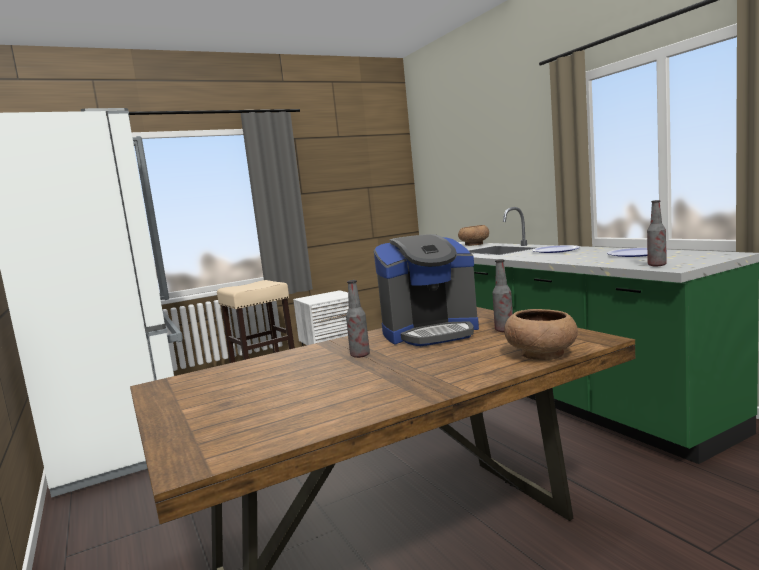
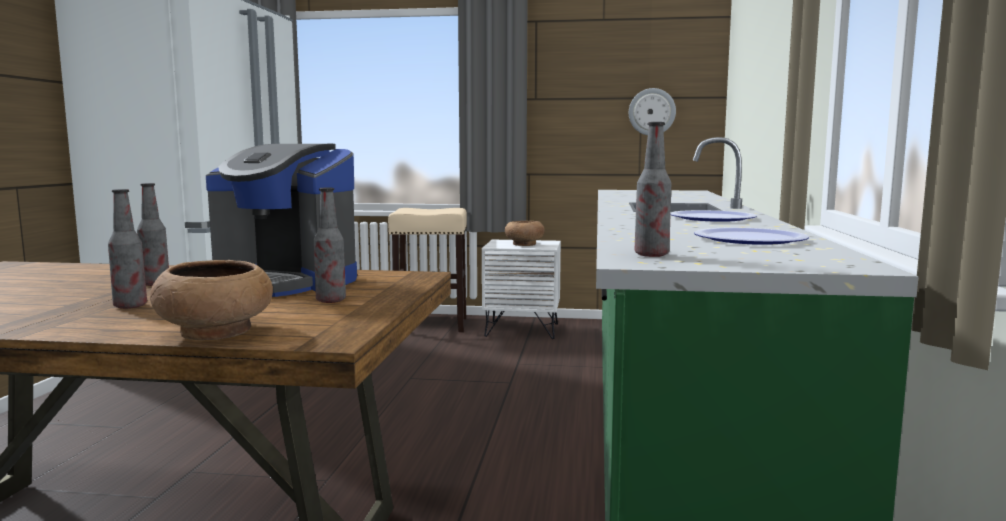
camera: 35 degrees right, 0 degrees up
(376, 196) = (652, 112): none -> wall clock
(424, 364) = (130, 306): none -> bottle
(474, 244) = (701, 199): brown bowl -> brown bowl (524, 244)

